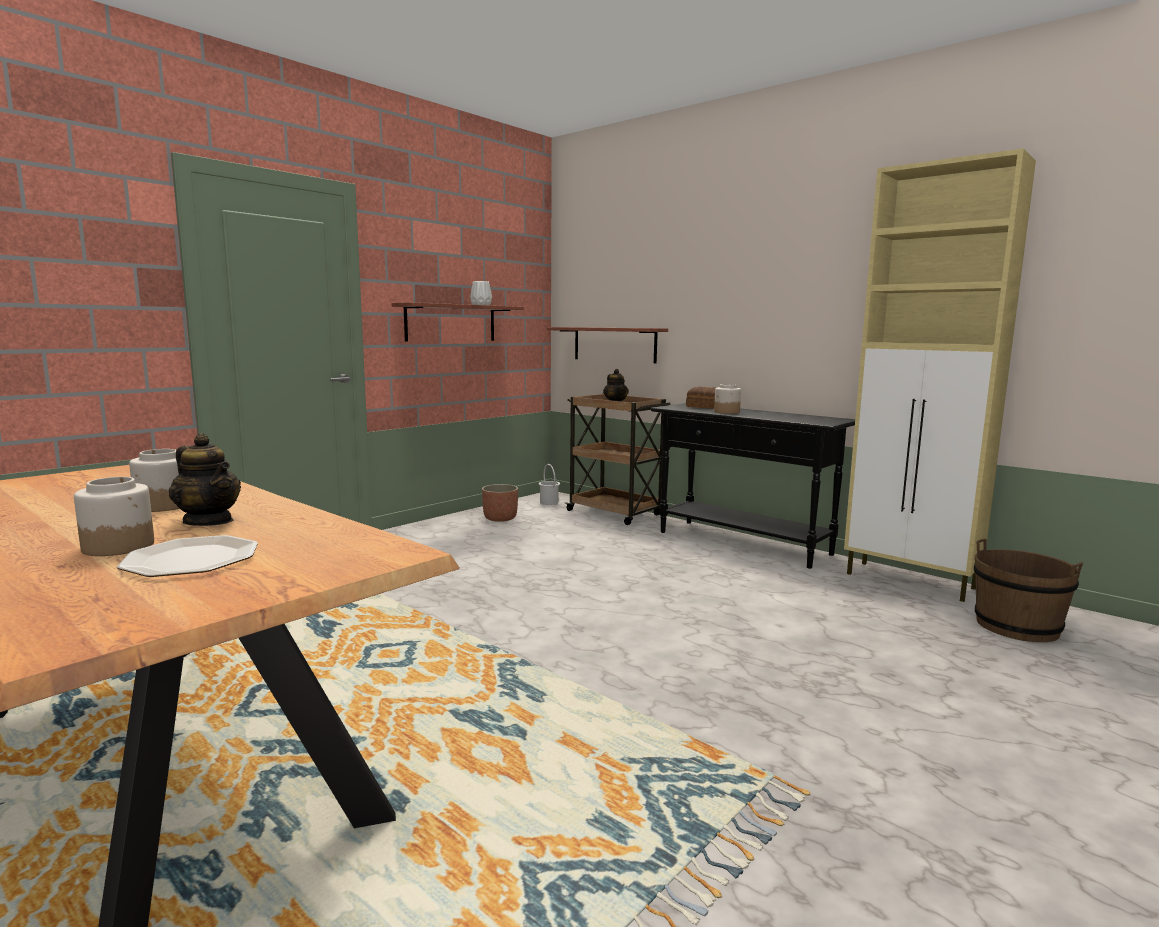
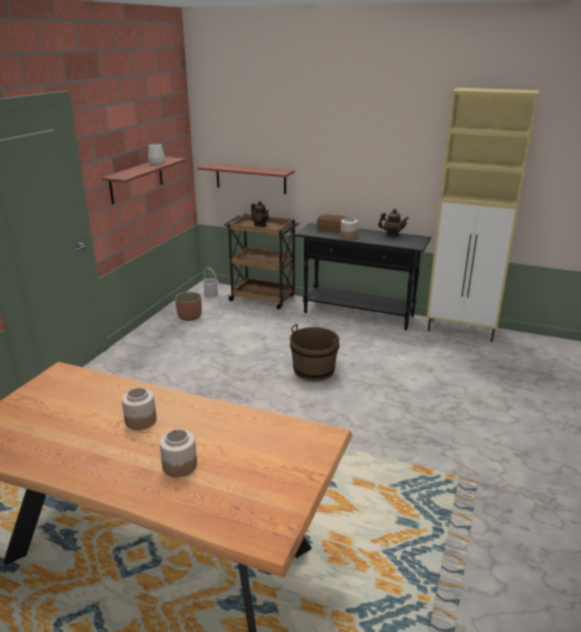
camera: 20 degrees left, 15 degrees up
(190, 559) = (233, 466): plate -> none
(209, 521) = (192, 431): teapot -> teapot (392, 235)
(1016, 626) = (522, 355): brown bucket -> brown bucket (313, 370)

